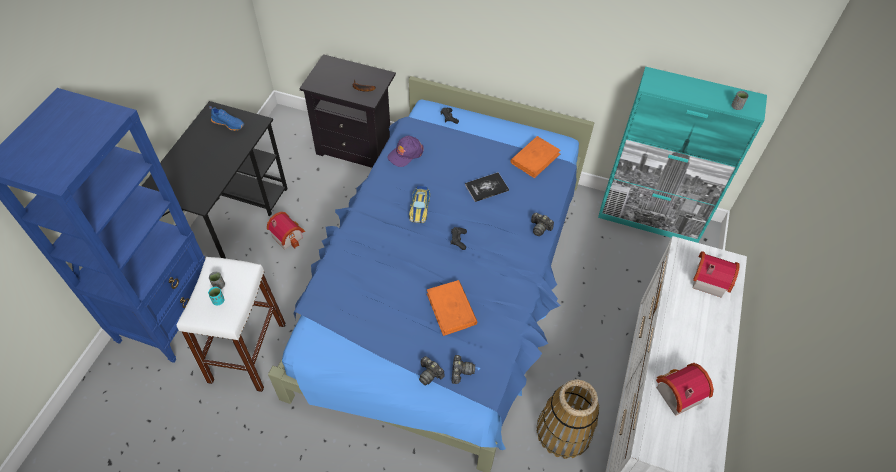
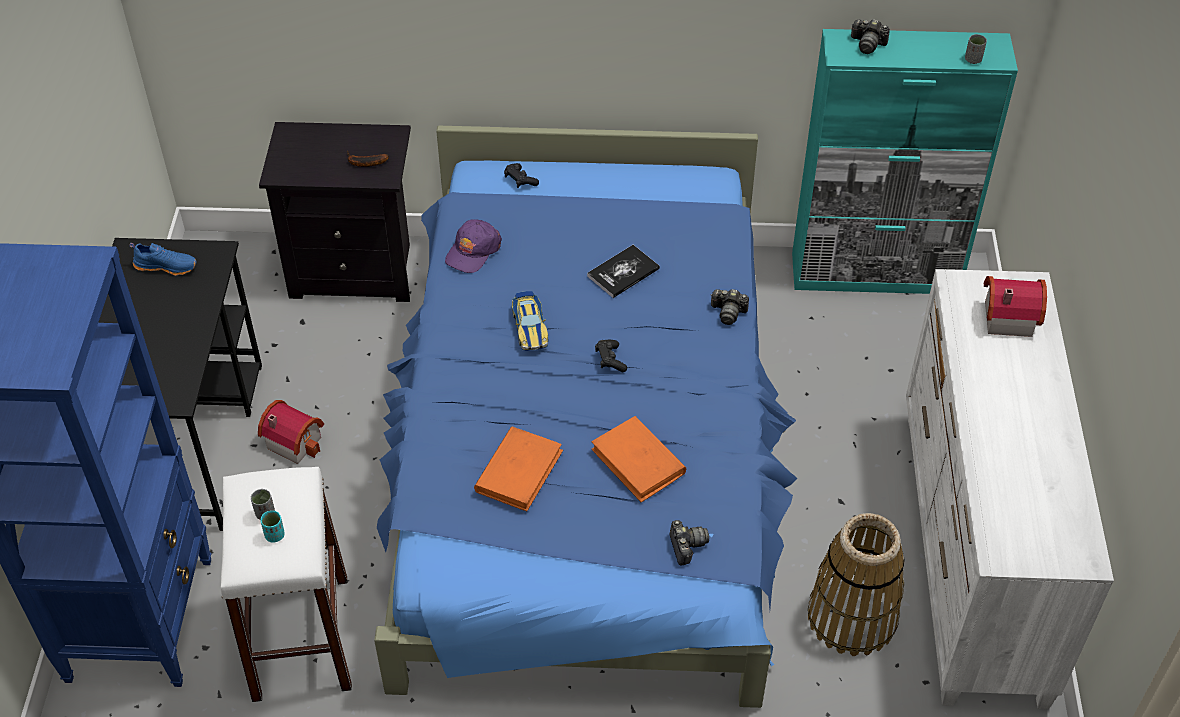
camera: 15 degrees left, 5 degrees down
(430, 374) = (641, 562): camera -> camera (867, 44)
(535, 158) = (682, 211): orange book -> orange book (519, 471)
(676, 393) = (1012, 478): toy house -> none

